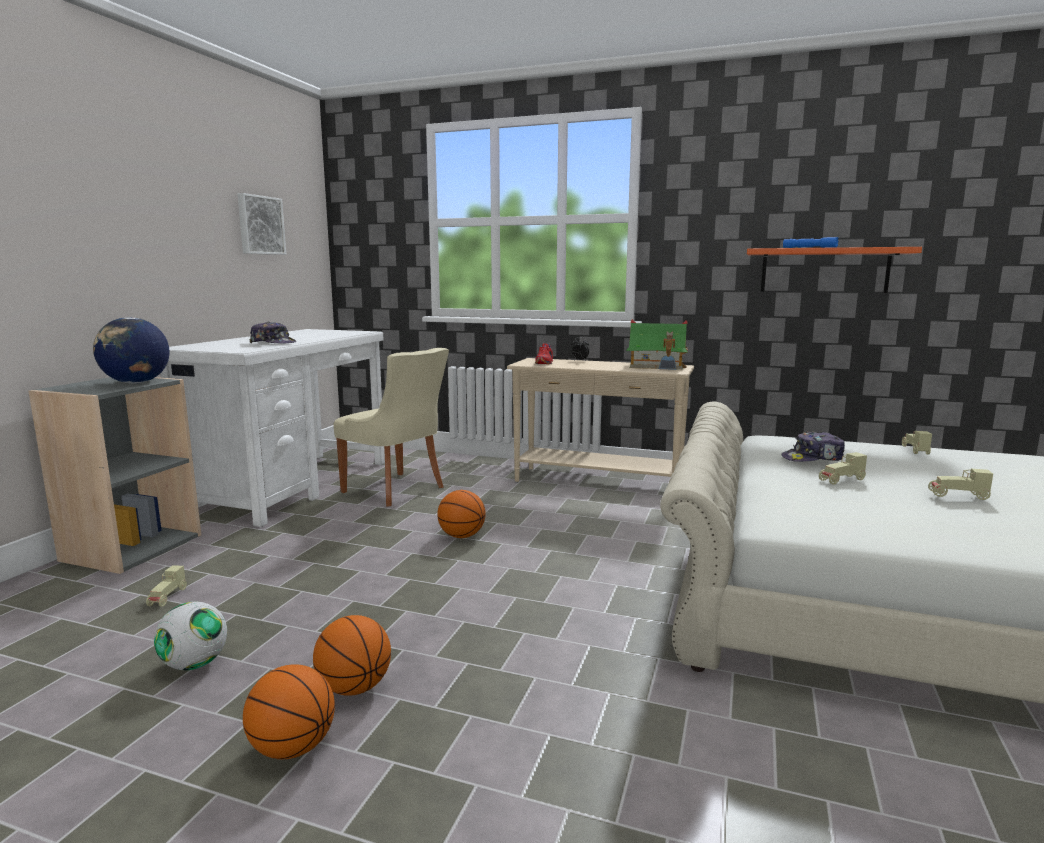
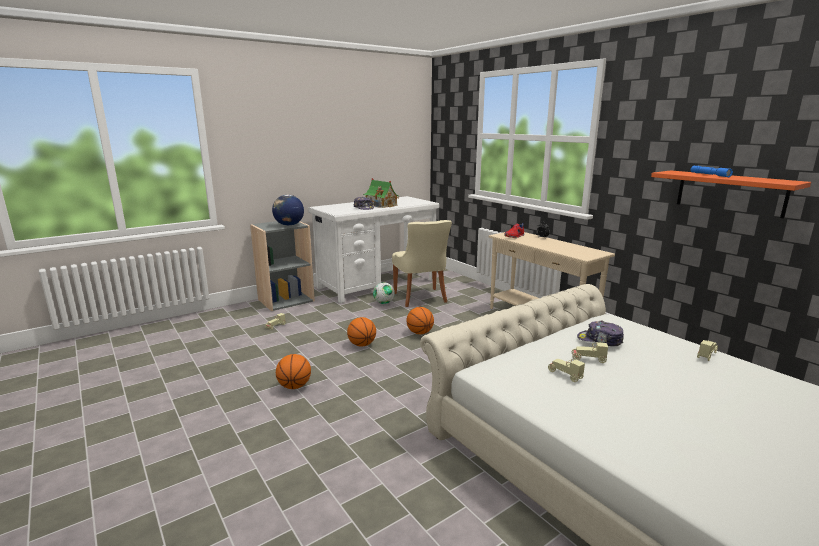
camera: 35 degrees right, 5 degrees up
(195, 664) = (257, 357): football -> football (384, 303)
(260, 225) = (381, 138): picture -> none
(293, 748) = (253, 399): basketball -> basketball (362, 344)
(657, 366) = (583, 250): toy house -> toy house (381, 204)
(958, 496) = (645, 392): beige toy car -> beige toy car (564, 375)

